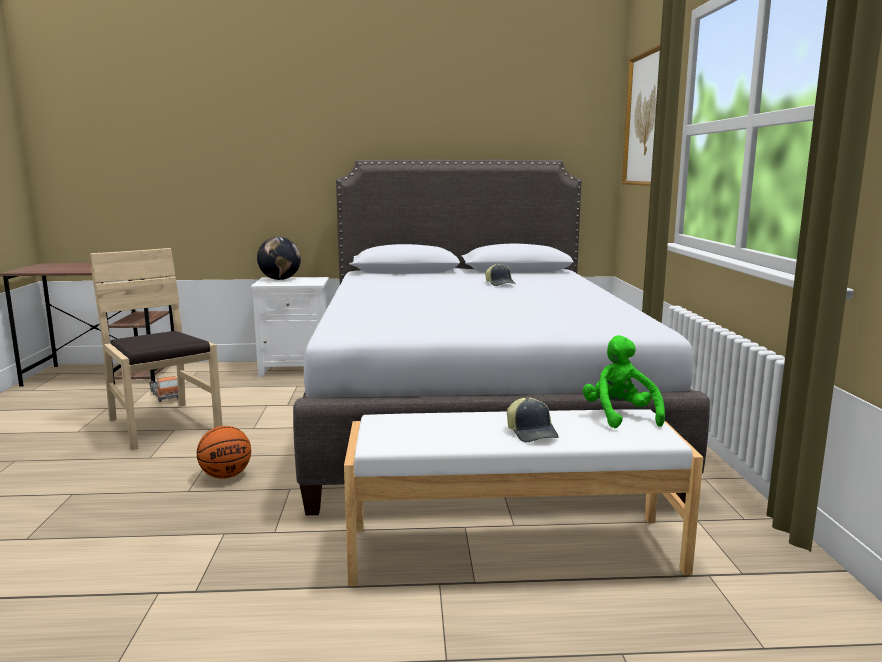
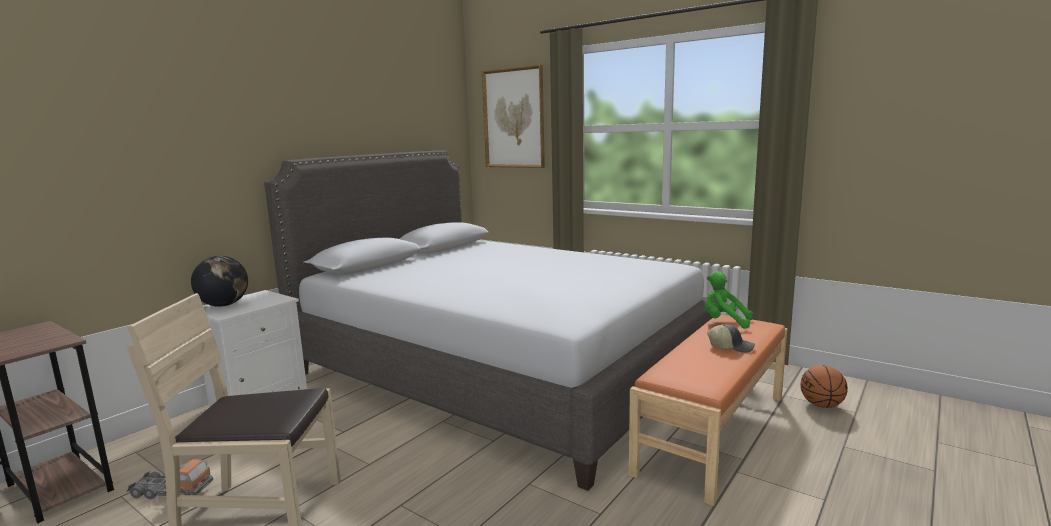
camera: 50 degrees left, 0 degrees up
(226, 476) = (459, 508): basketball -> basketball (821, 405)
(500, 284) = (484, 259): cap -> none
(513, 548) = (712, 432): white bench -> orange bench

